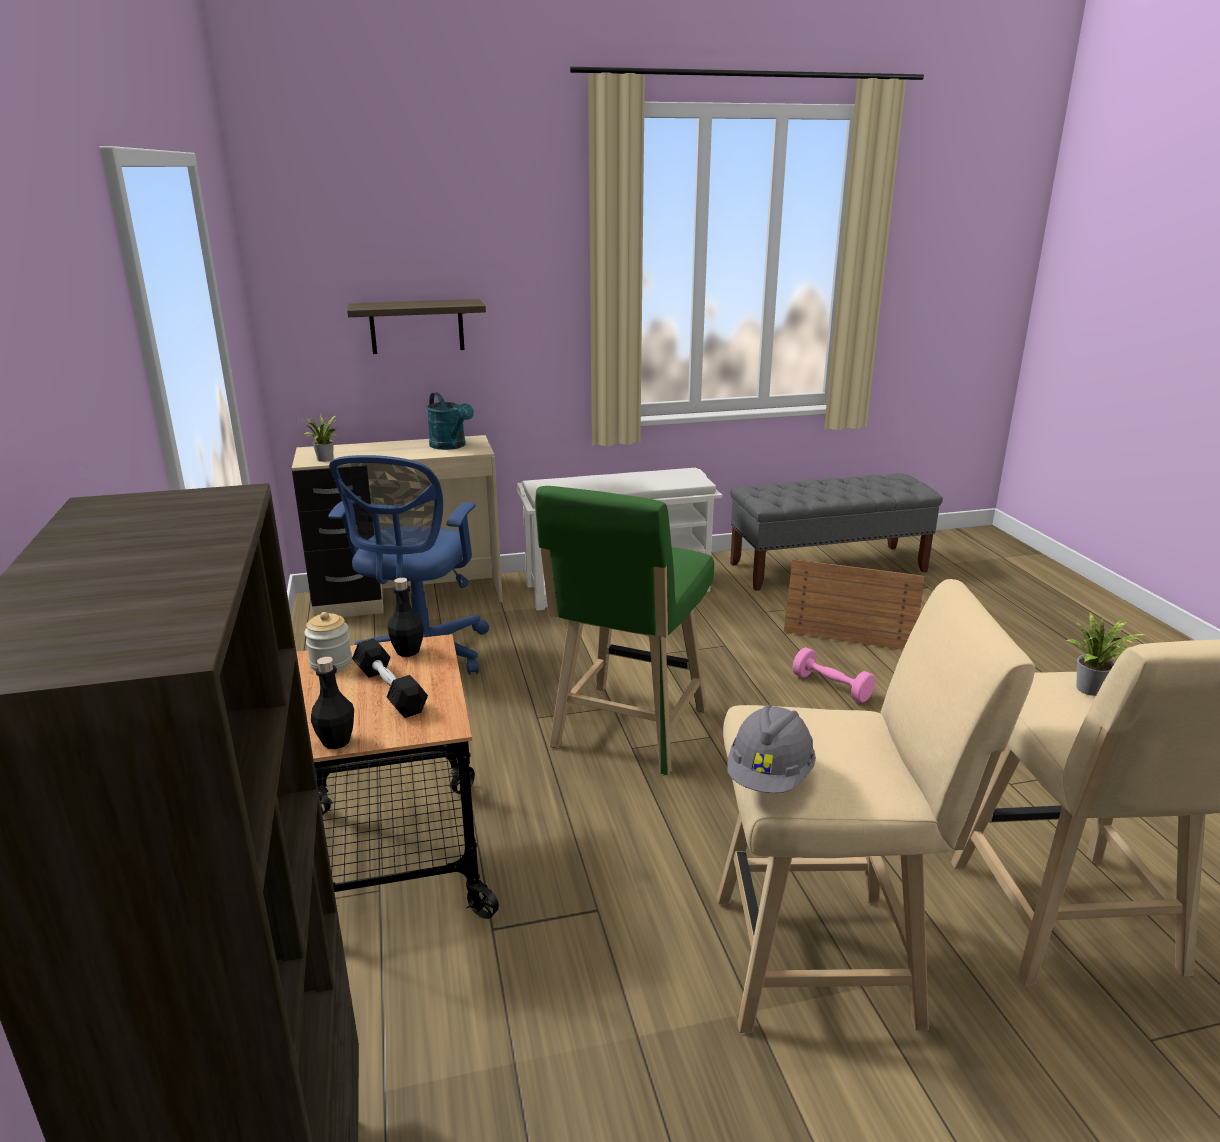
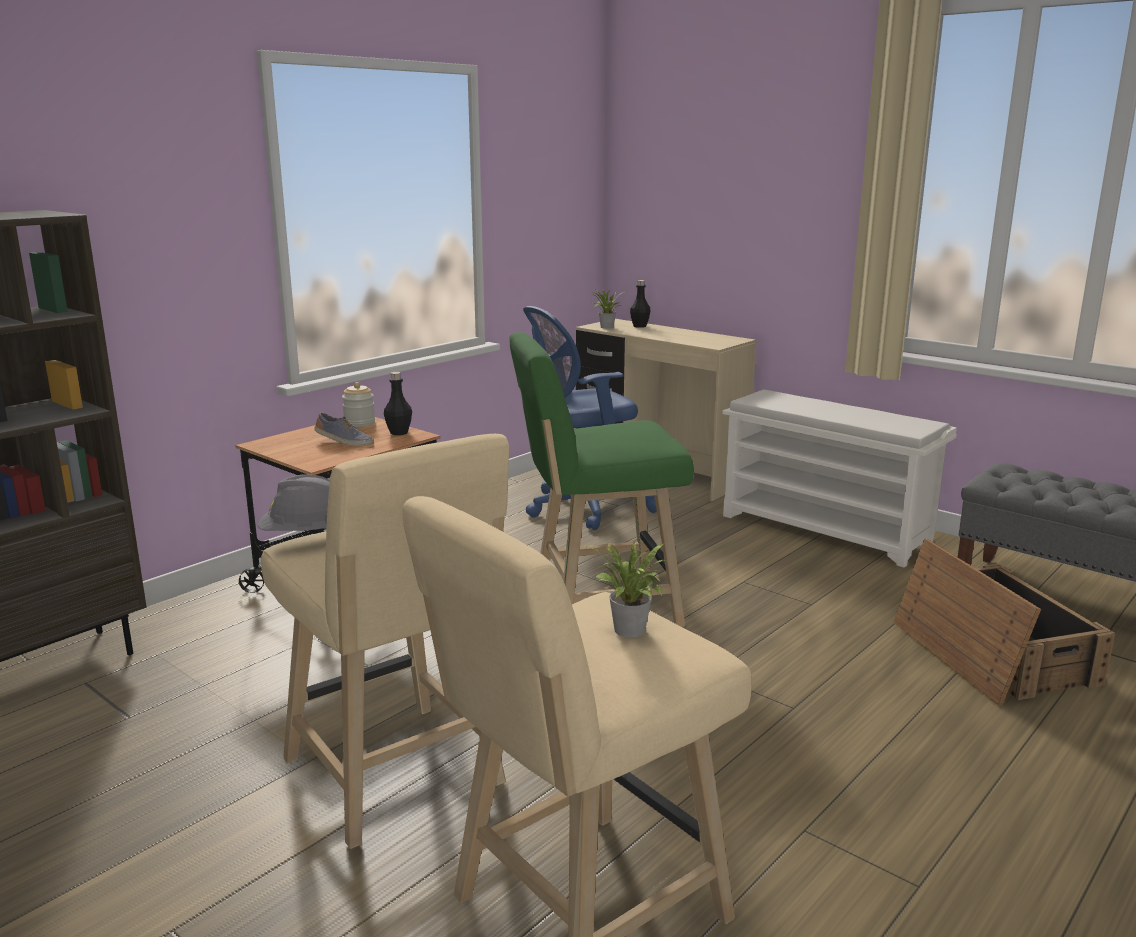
camera: 55 degrees right, 5 degrees down
(336, 741) = (270, 448): black bottle -> black bottle (640, 326)
(390, 690) = (344, 442): black dumbbell -> shoe
(417, 326) = (715, 225): shelf -> none
(451, 446) = (706, 339): turquoise watering can -> none
(831, 687) = (829, 676): pink dumbbell -> none

